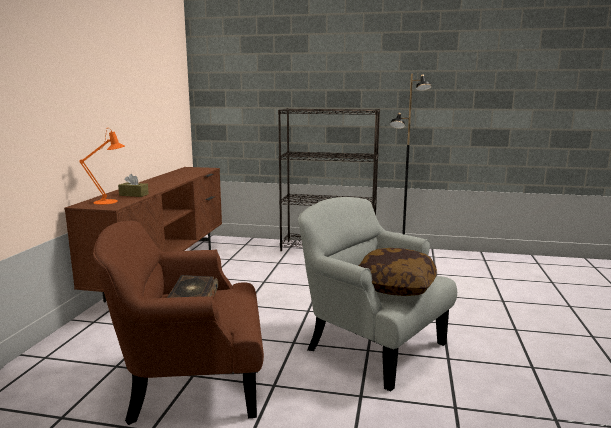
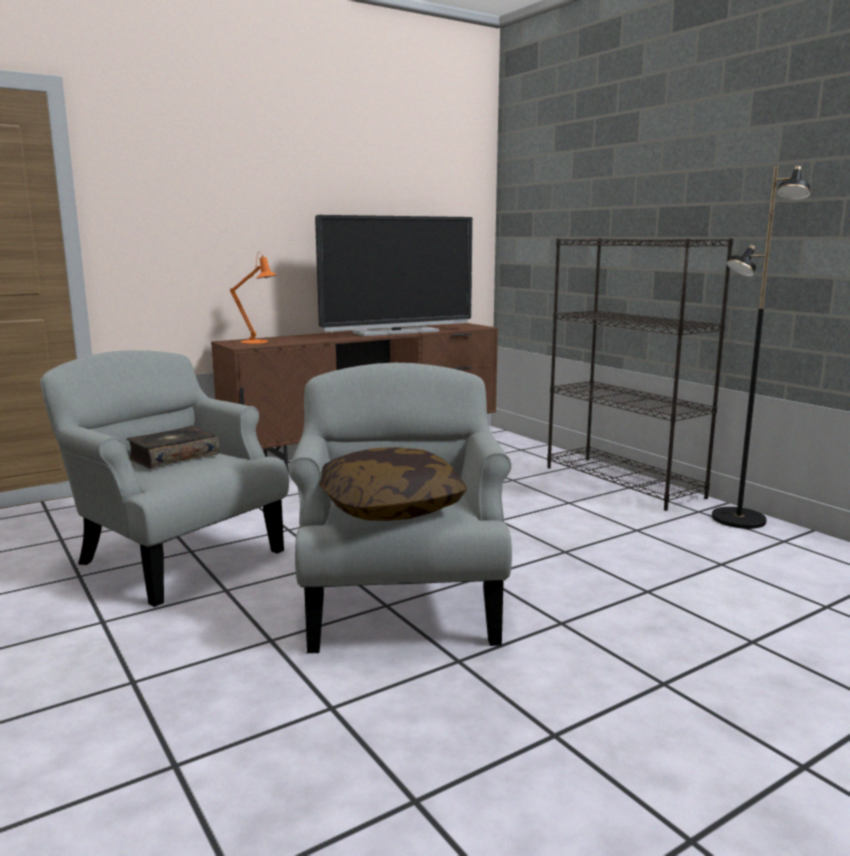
camera: 45 degrees right, 0 degrees up
(134, 195) = (299, 340): brown tissue box -> none
(174, 179) = (396, 332): none -> television
(191, 383) = (175, 557): brown armchair -> grey armchair

